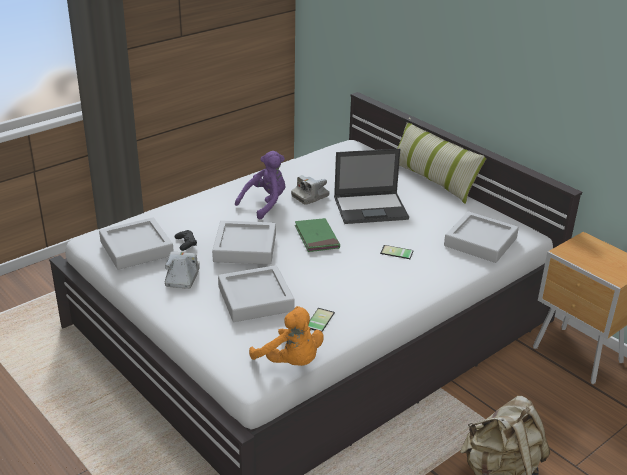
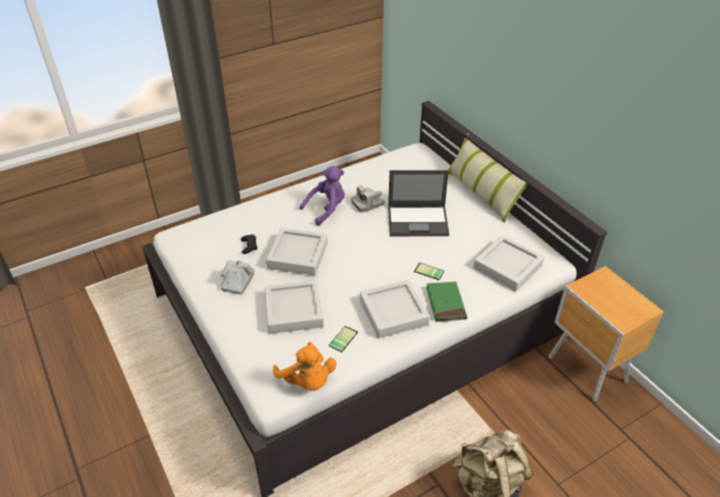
camera: 10 degrees right, 10 degrees up
(136, 248) = (207, 248): grey tray -> grey tray (393, 312)
(316, 237) = (362, 249): green book -> green book (445, 303)

